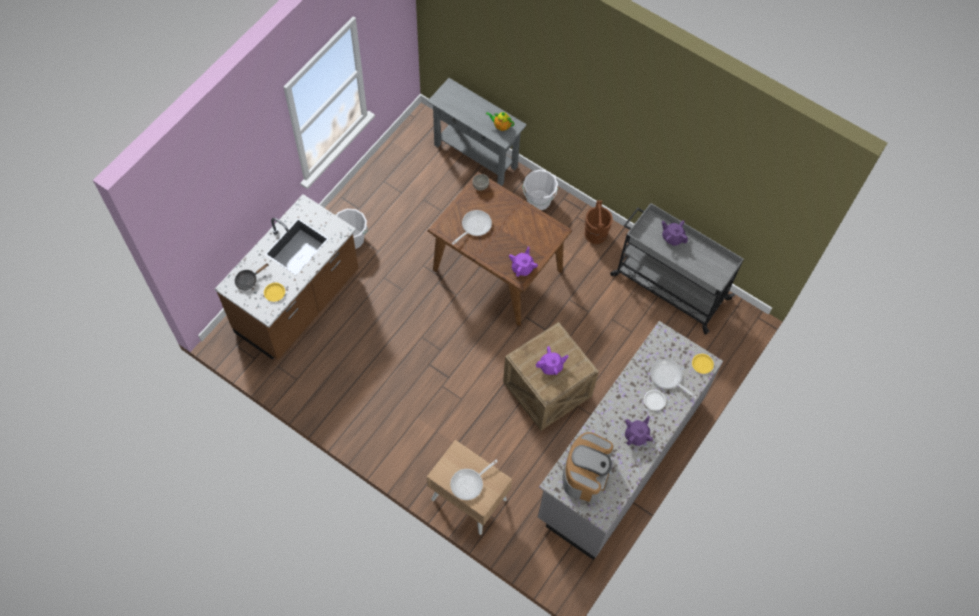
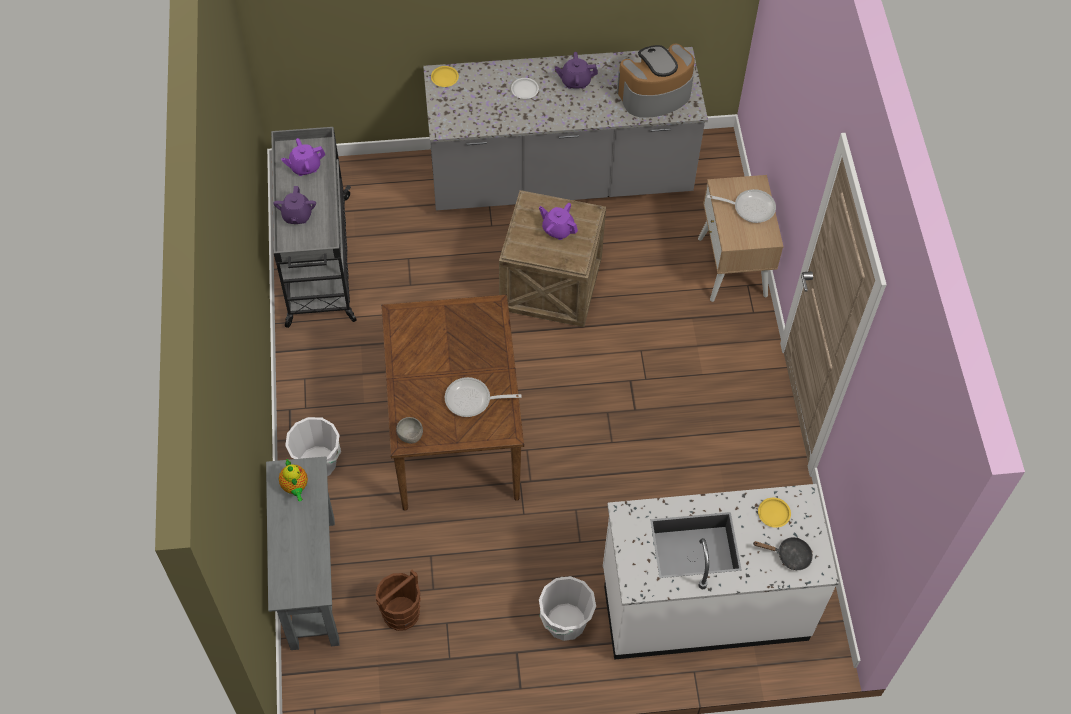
camera: 130 degrees left, 5 degrees down
(298, 303) = (704, 603): brown counter -> white counter
(522, 267) = (478, 315): purple teapot -> purple teapot (305, 167)
(595, 234) = (312, 373): brown bucket -> brown bucket (400, 613)
(668, 378) = (488, 94): frying pan -> none

